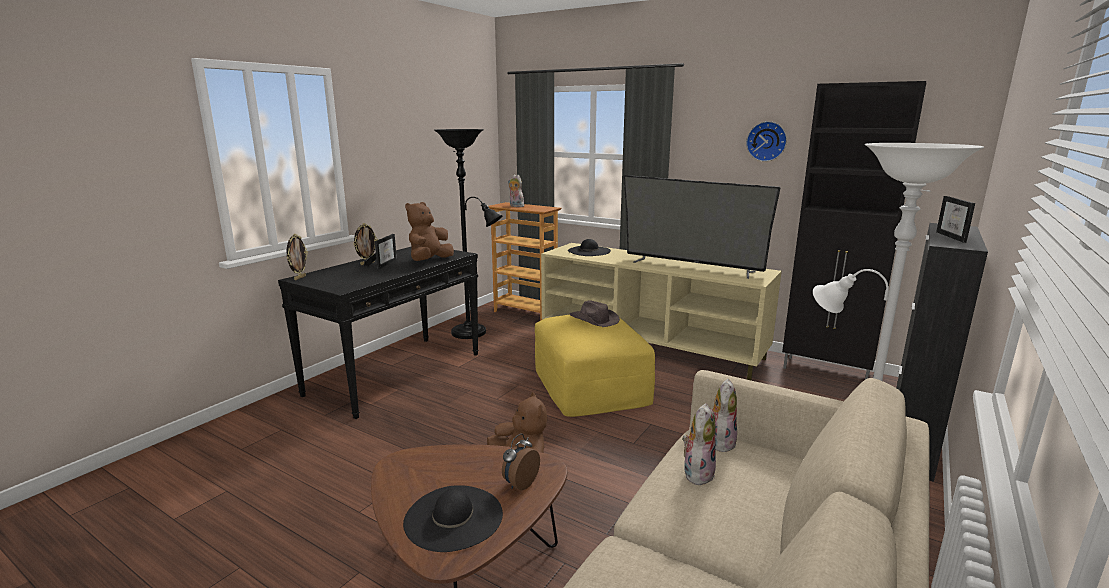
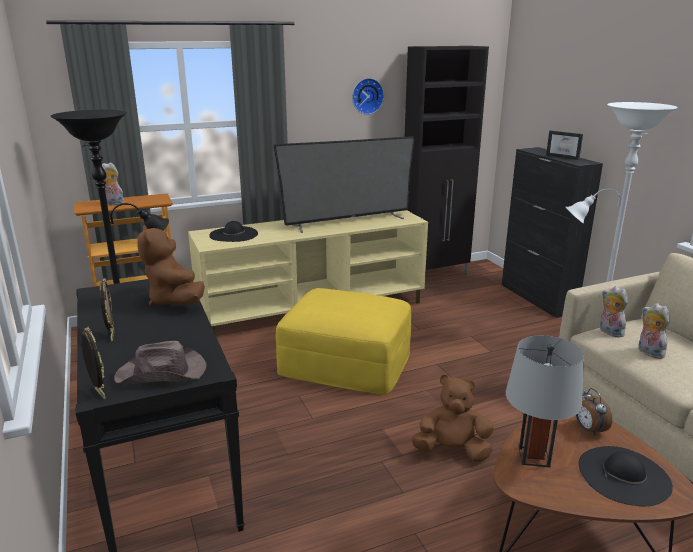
camera: 55 degrees left, 5 degrees up
(384, 264) = (136, 327): picture frame -> none
(443, 462) = (534, 457): none -> grey table lamp
(594, 320) = (339, 298): brown hat -> brown hat (162, 373)

